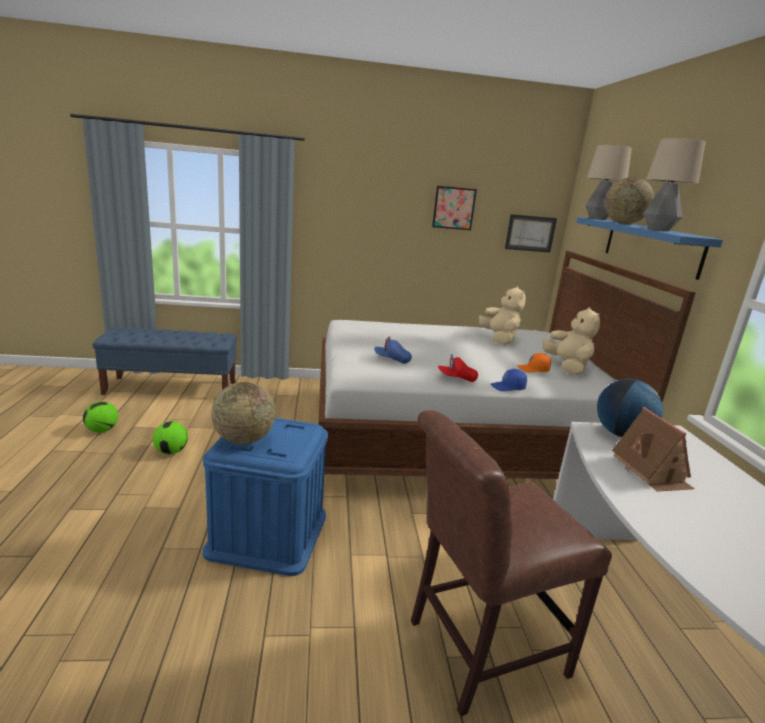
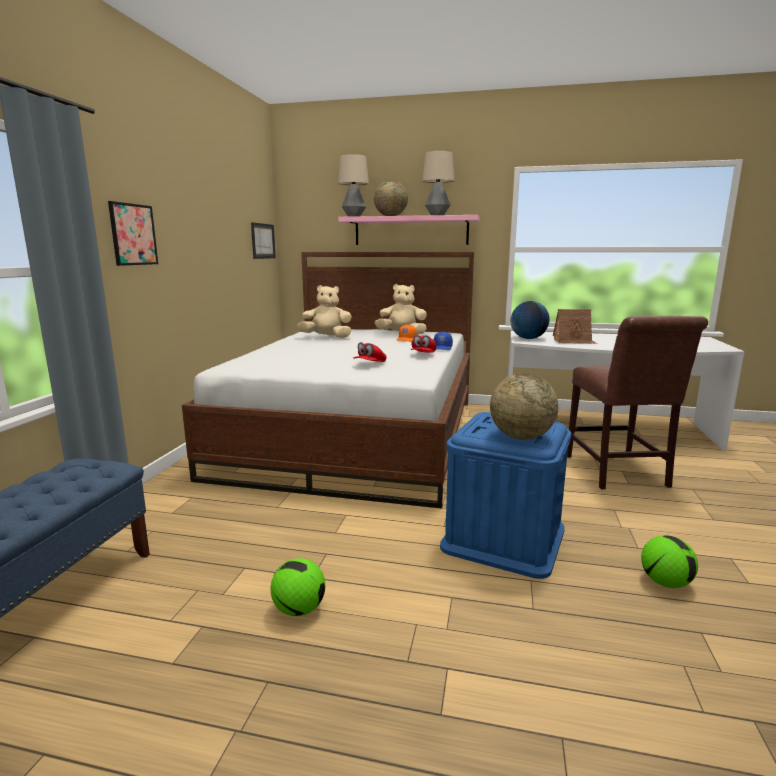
camera: 70 degrees left, 5 degrees down
(102, 430) = (156, 711): football -> football (665, 583)
(392, 360) = (370, 364): blue cap -> red cap
(454, 208) = (219, 217): picture -> picture (133, 234)
(650, 246) = (411, 231): blue shelf -> pink shelf

